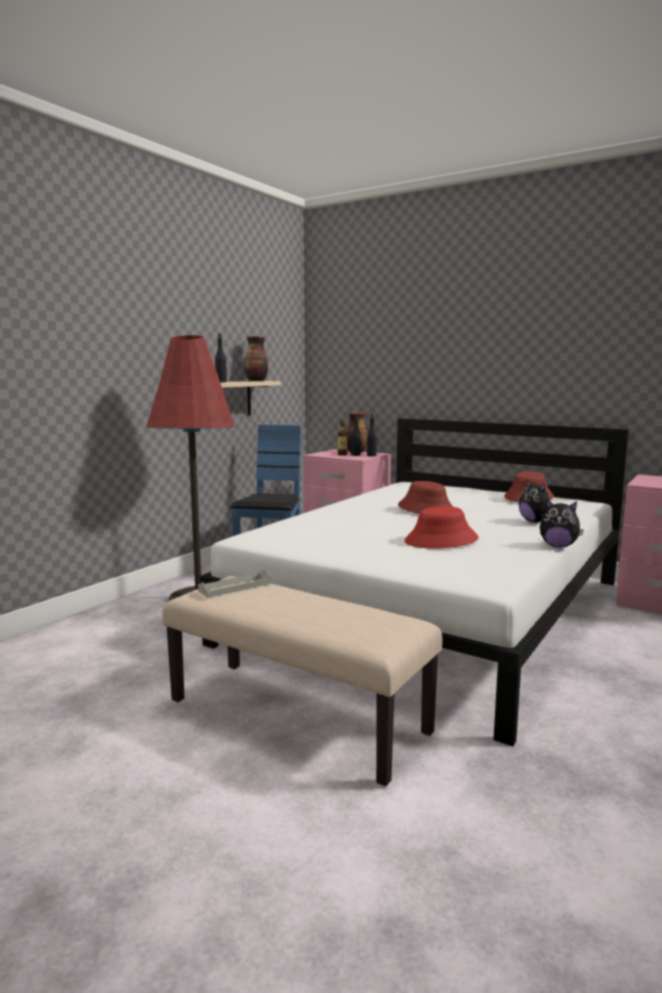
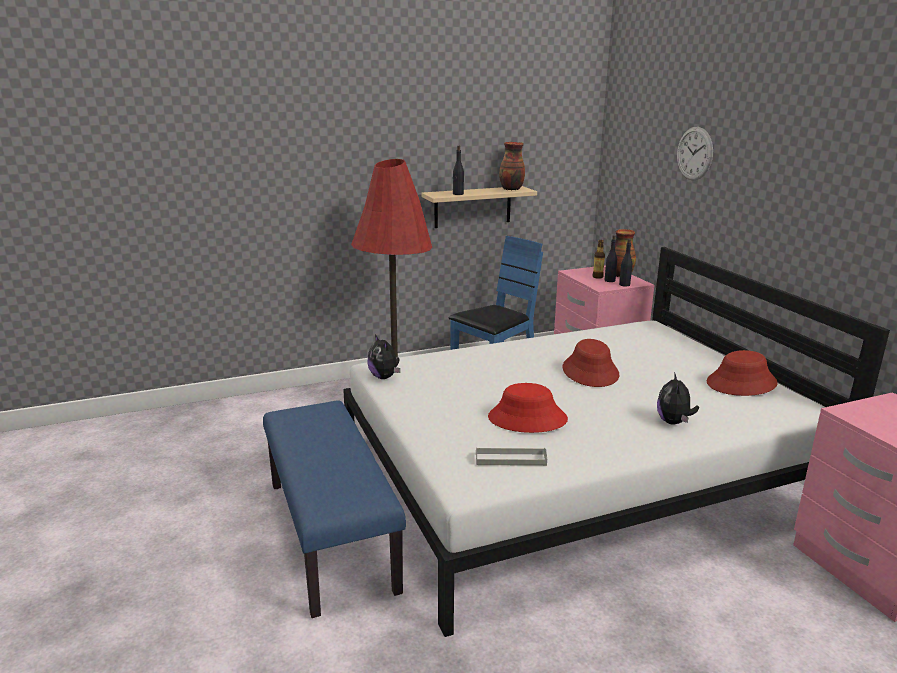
camera: 35 degrees right, 10 degrees up
(235, 587) = (314, 415): grey tray -> grey tray (510, 459)
(298, 716) = (332, 535): beige bench -> blue bench
(417, 337) = (694, 153): none -> wall clock
(558, 546) = (629, 464): plush toy -> plush toy (384, 377)

